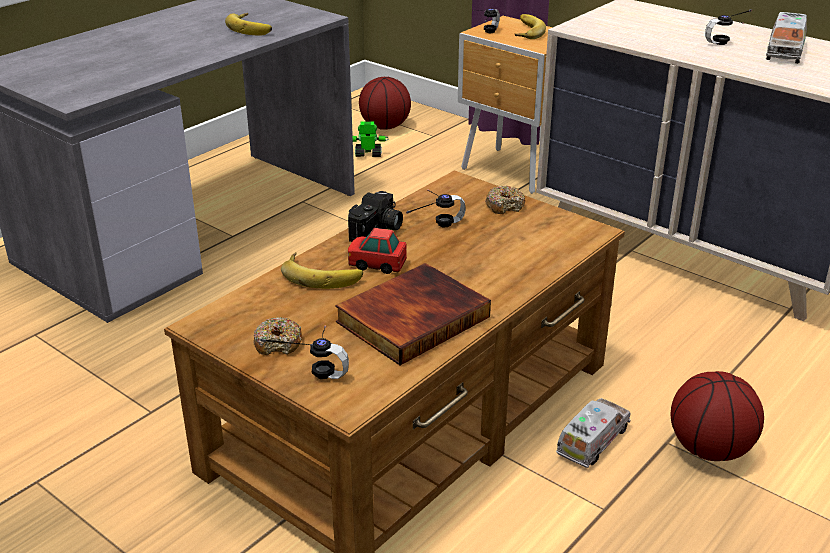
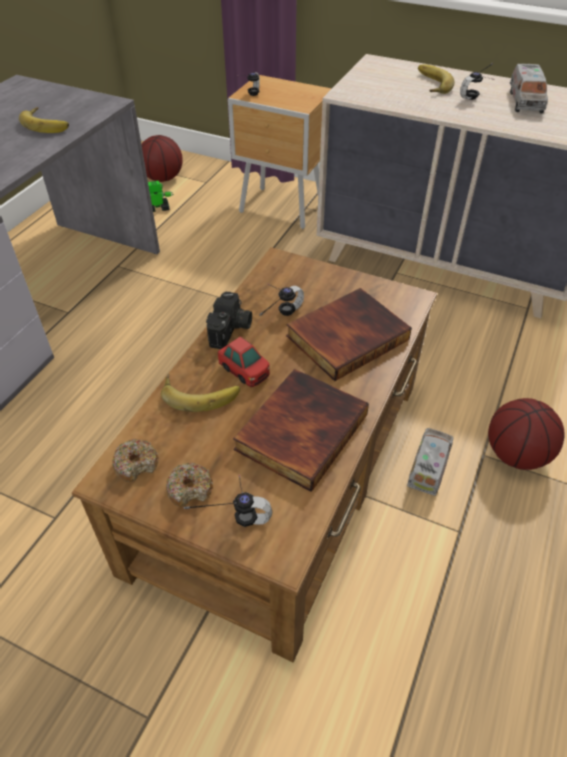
camera: 15 degrees left, 15 degrees up
(376, 264) = (245, 371): toy car -> toy car turned 135 degrees counterclockwise
(500, 252) = (346, 336): none -> book
(505, 206) = (330, 282): donut -> donut (136, 464)
(524, 31) = (282, 90): banana -> banana (430, 84)

